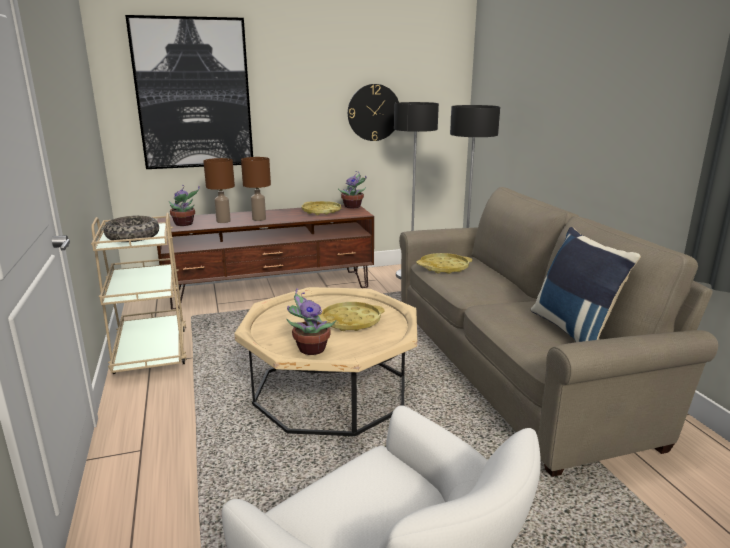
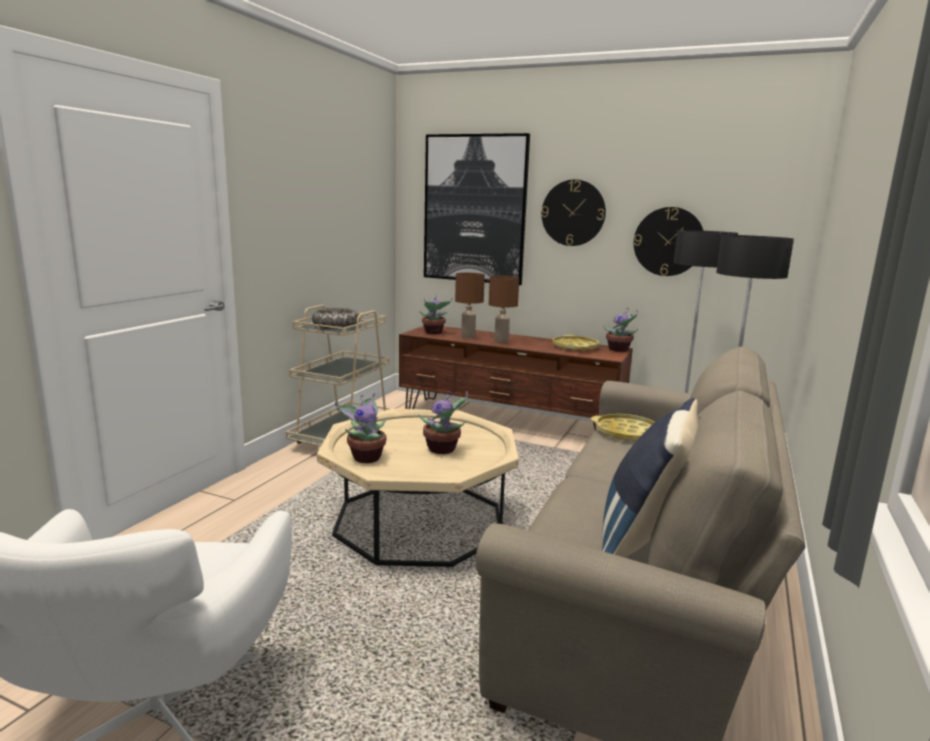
camera: 40 degrees right, 5 degrees down
(293, 93) = (573, 213): none -> wall clock
(351, 321) = (443, 450): yellow tray -> potted plant

